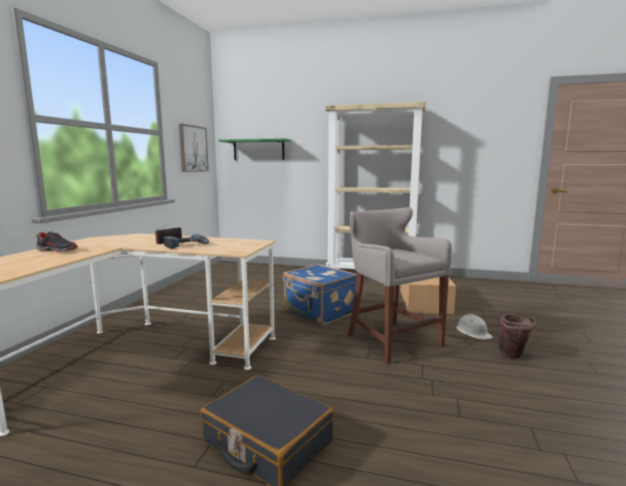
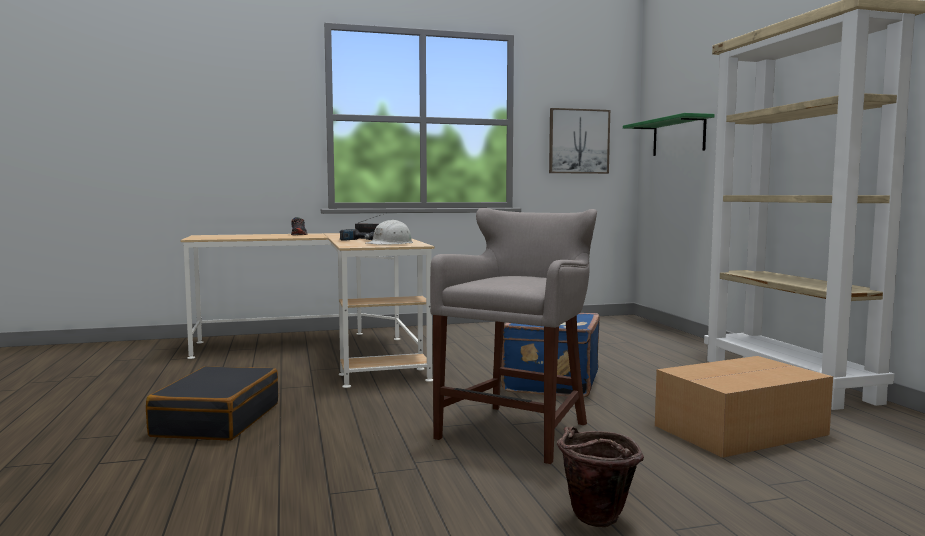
camera: 60 degrees right, 5 degrees down
(473, 332) = (655, 480): white hard hat -> white hard hat (390, 244)

